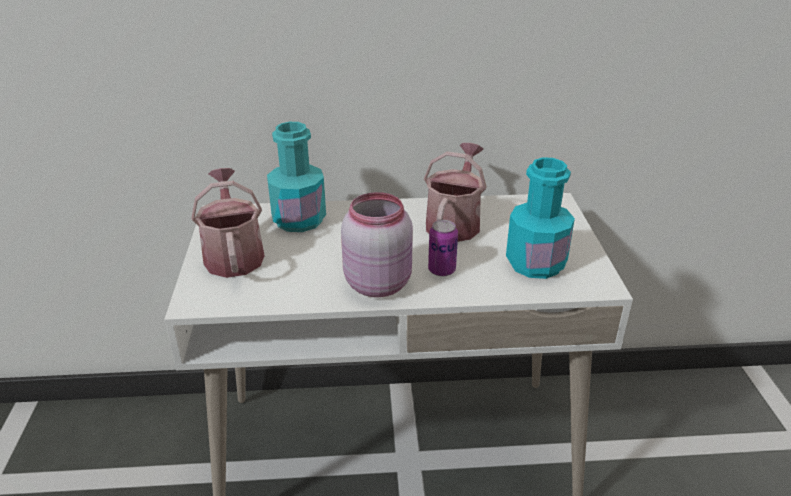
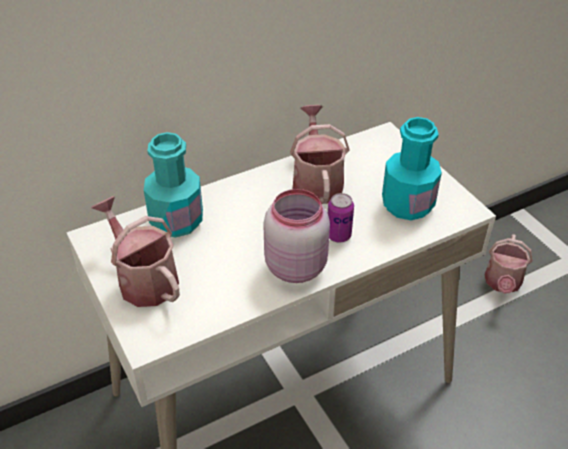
camera: 25 degrees left, 10 degrees up
(696, 433) = (502, 283): none -> watering can

